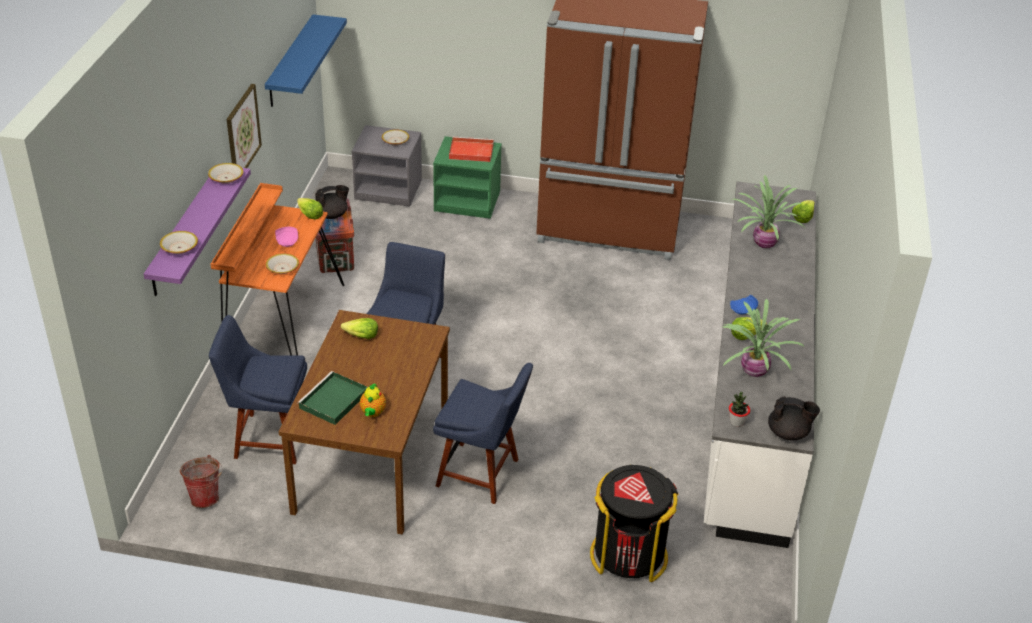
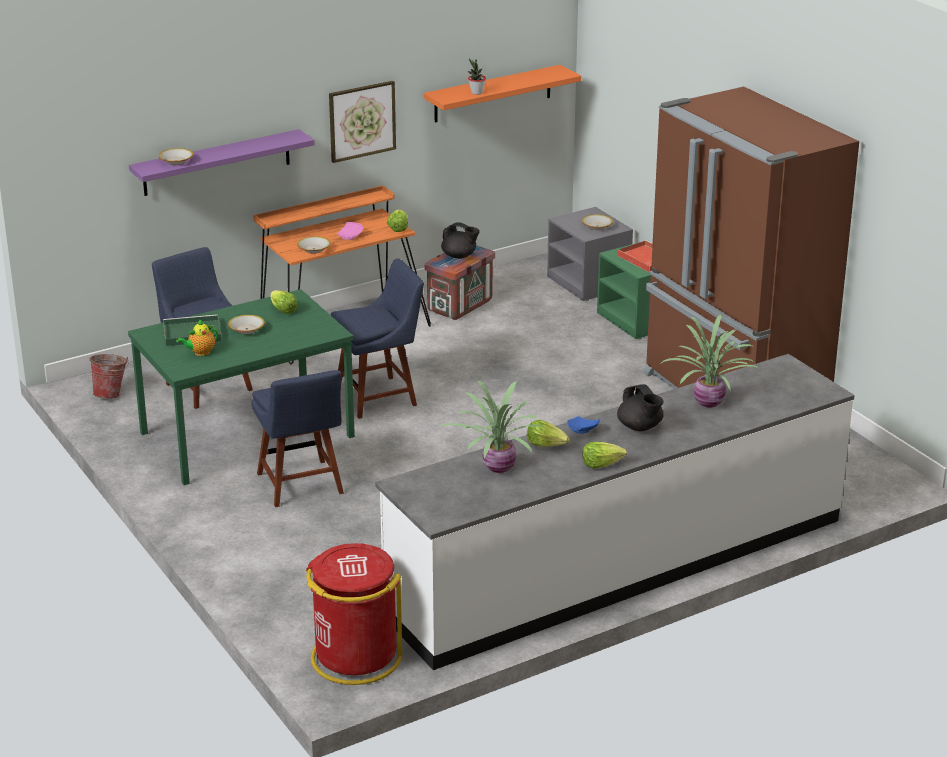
camera: 50 degrees right, 10 degrees down
(226, 178) = (286, 138): bowl -> bowl (246, 329)
(290, 61) = (493, 94): blue shelf -> orange shelf
(371, 458) = (247, 434): brown dining table -> green dining table
(628, 555) = (305, 593): black trash can -> none
(736, 422) = (411, 485): potted plant -> potted plant (476, 92)
(736, 577) = (355, 658): none -> red trash can
(788, 433) = (436, 514): black teapot -> black teapot (640, 427)
(802, 217) = (792, 404): lettuce -> lettuce (601, 464)

